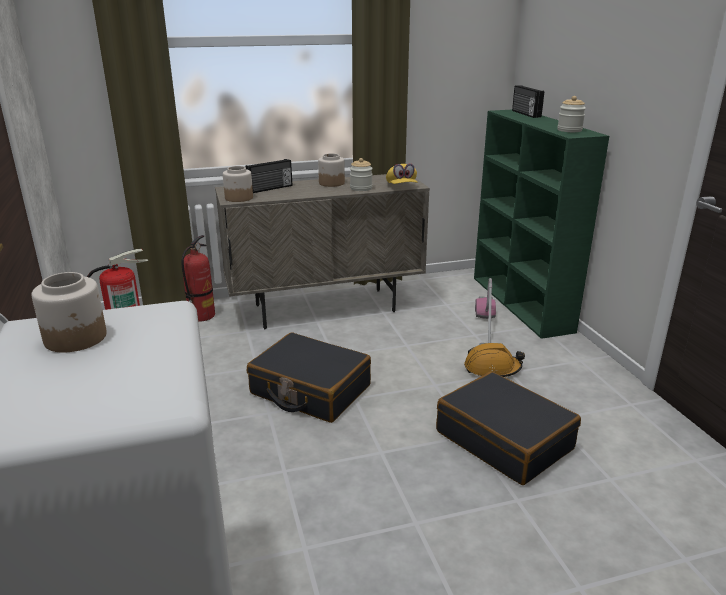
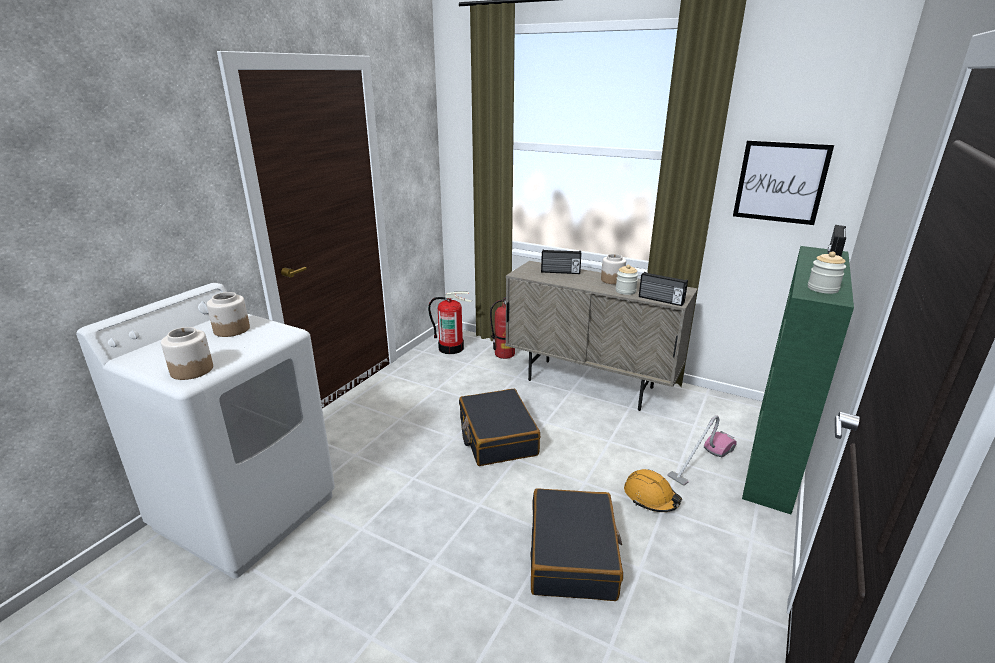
camera: 45 degrees right, 0 degrees up
(238, 198) = (526, 273): jar -> jar (192, 370)
(401, 187) = (660, 300): yellow cap -> radio
(453, 56) = (780, 182): none -> picture

